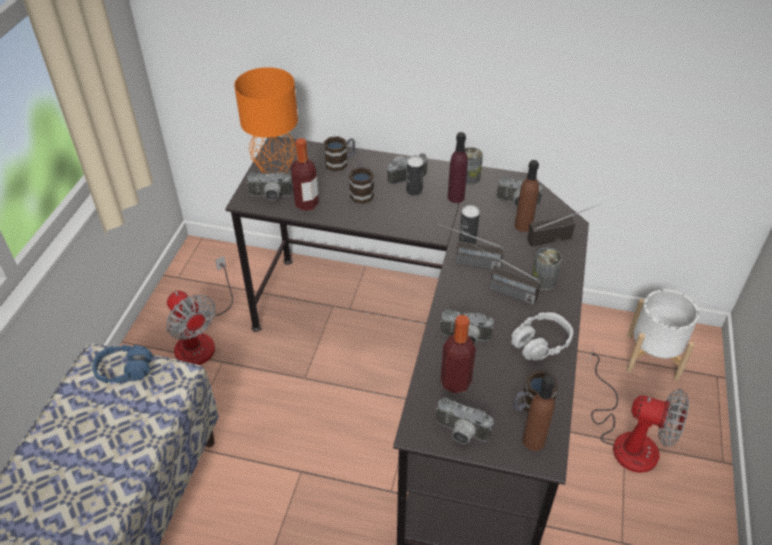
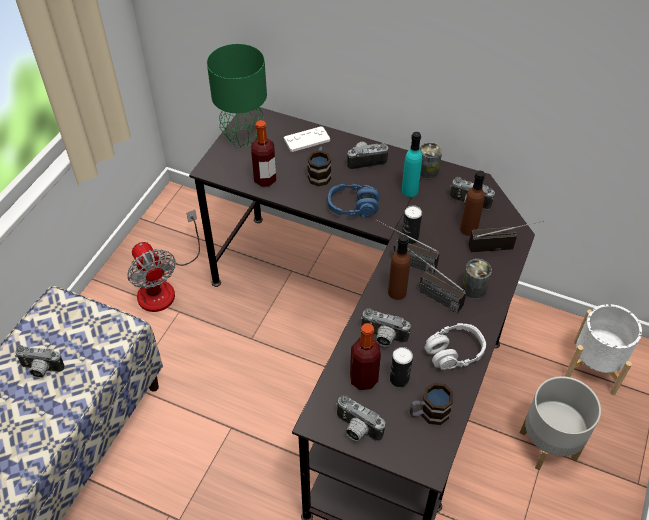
camera: 10 degrees right, 5 degrees up
(124, 370) = (78, 316): blue headphones -> blue headphones (353, 206)
(270, 197) = (233, 168): camera -> camera (41, 370)
(273, 168) = (242, 138): orange table lamp -> green table lamp
(340, 162) = (307, 140): mug -> white game controller
(414, 191) = (370, 179): can -> can (399, 379)
(456, 197) = (409, 191): purple bottle -> turquoise bottle
(533, 441) = (422, 447): brown bottle -> brown bottle (397, 292)
(627, 438) = (547, 444): fan -> grey planter

